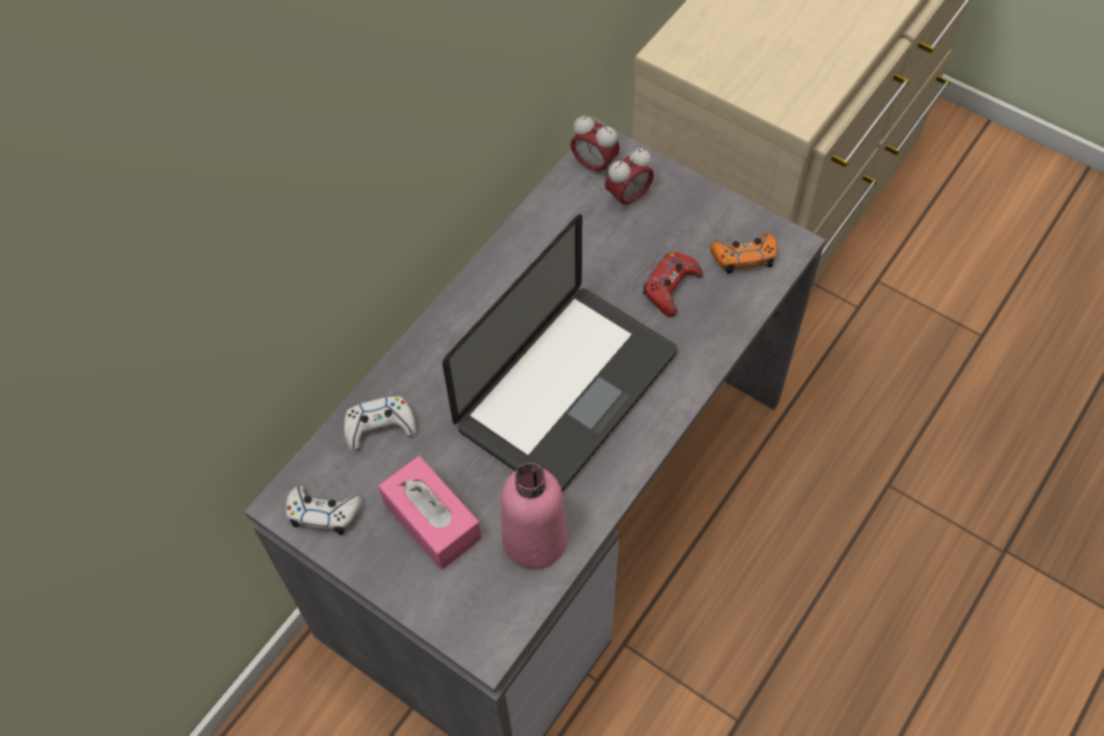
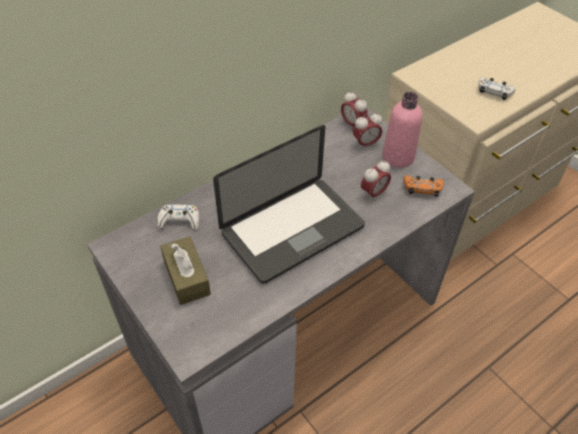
camera: 15 degrees right, 10 degrees down
(324, 512) = (129, 256): white game controller -> white game controller (494, 92)
(432, 520) = (186, 277): pink tissue box -> brown tissue box
(534, 540) = (241, 304): pink bottle -> pink bottle (398, 157)
(671, 288) = (373, 193): red game controller -> alarm clock

